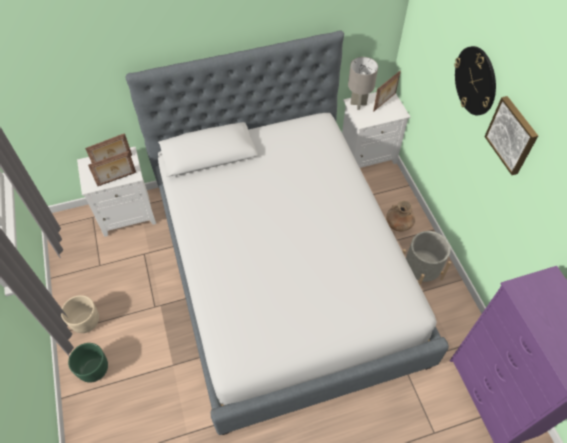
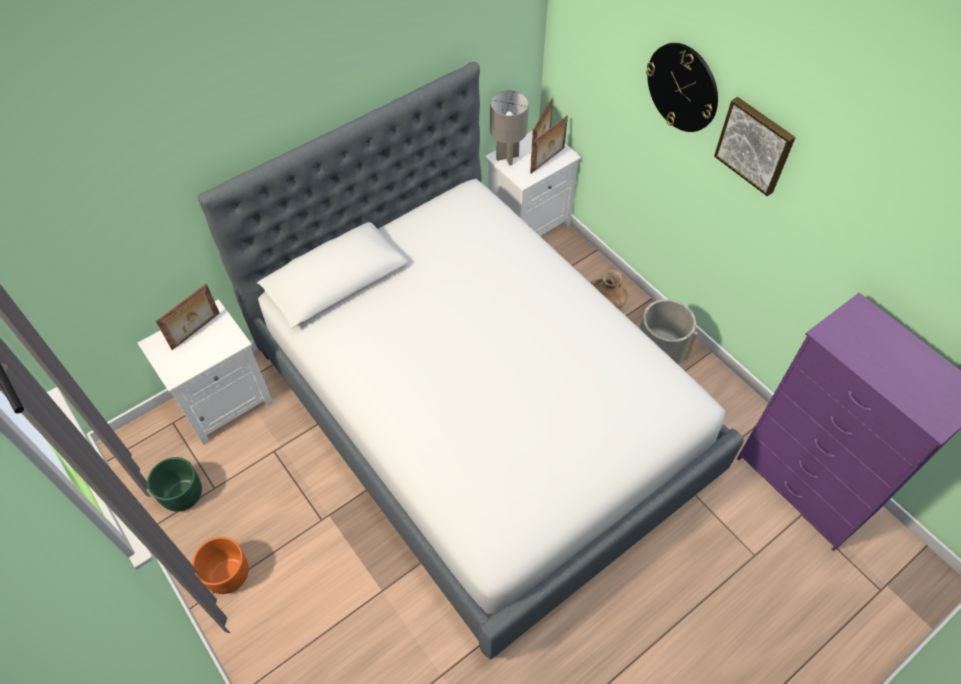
camera: 20 degrees left, 0 degrees up
(86, 321) = (228, 574): beige planter -> orange planter
(94, 369) = (270, 636): green planter -> green planter (182, 494)
(117, 179) = (213, 354): picture frame -> picture frame (548, 160)

